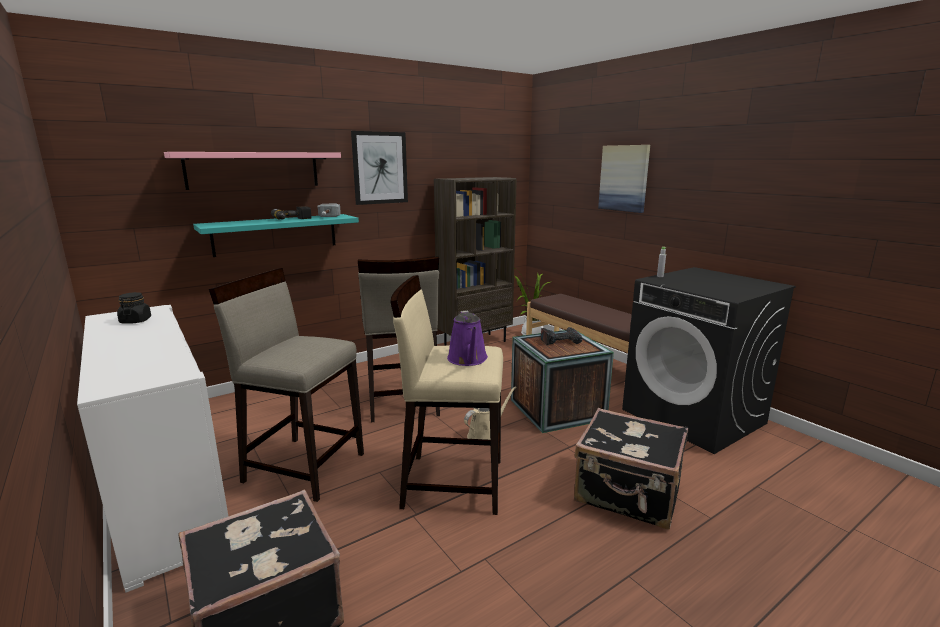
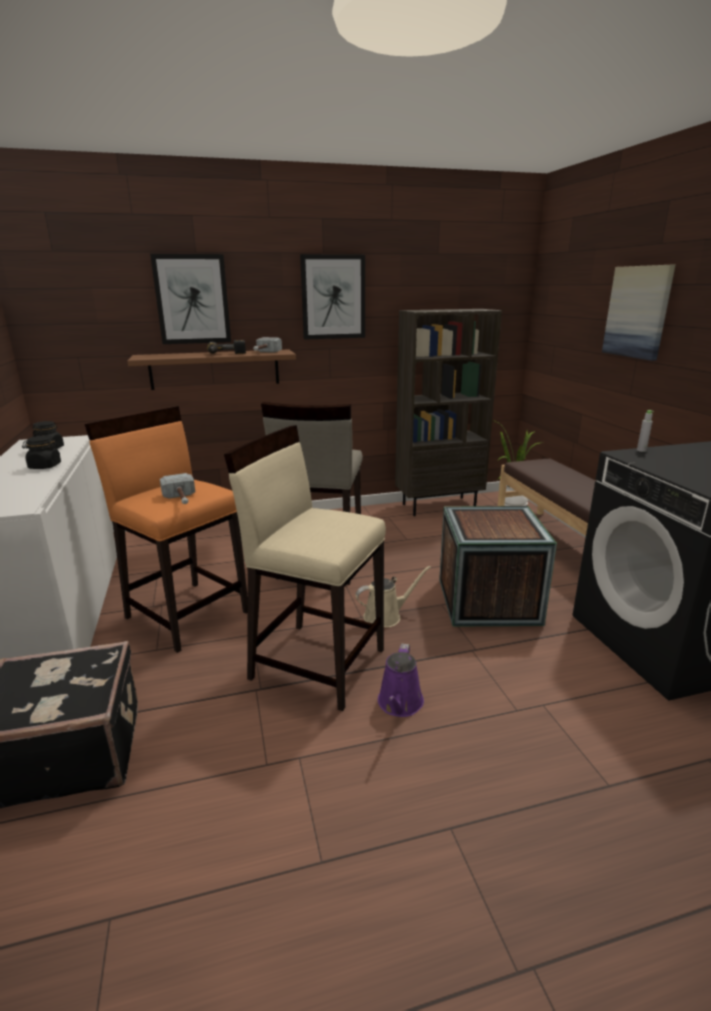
camera: 20 degrees right, 5 degrees up
(153, 337) = (44, 466): none -> black jar
(253, 170) = (192, 299): pink shelf -> picture
(276, 234) = (215, 369): turquoise shelf -> brown shelf
(304, 466) = (187, 613): beige stool -> orange stool
(312, 353) = (181, 500): none -> hammer
(468, 360) = (326, 530): purple watering can -> purple watering can (400, 704)
(560, 341) = (498, 519): power drill -> none
(628, 494) = (513, 726): black suitcase -> none

